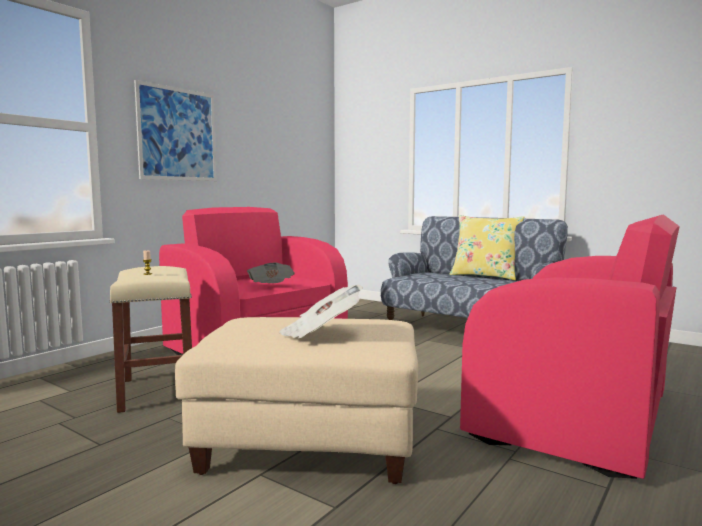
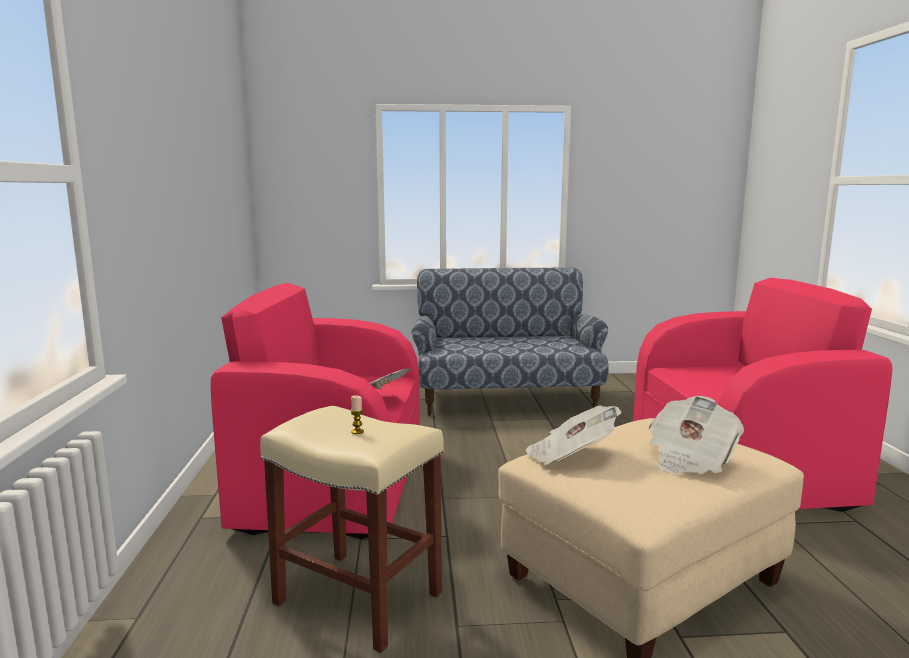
camera: 40 degrees left, 5 degrees up
(178, 134) = (150, 173): picture -> none
(264, 319) = (570, 457): none -> newspaper
(485, 276) = (508, 335): yellow pillow -> none

